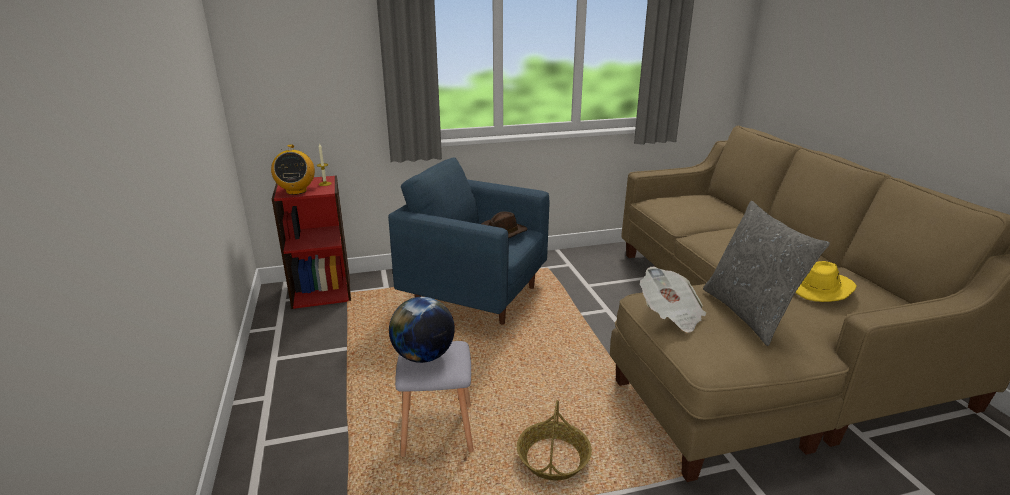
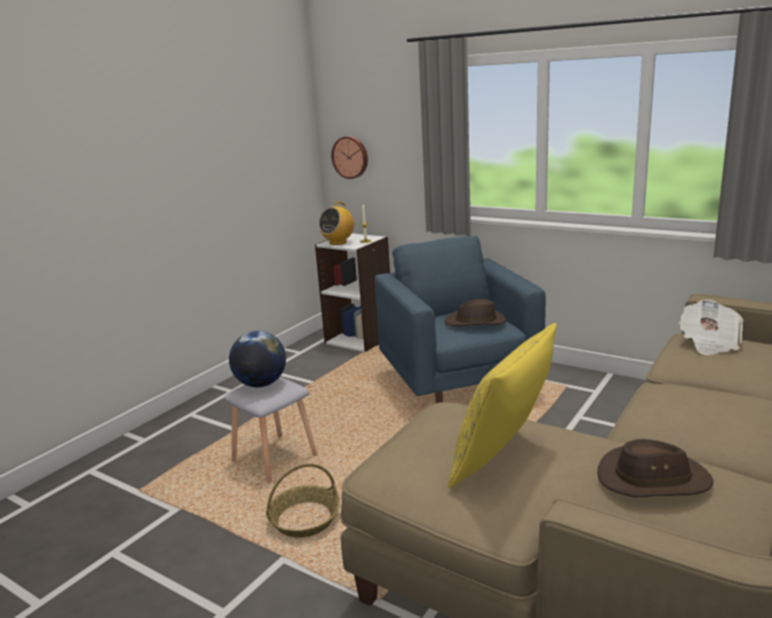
camera: 50 degrees right, 5 degrees down
(274, 92) = (350, 157): none -> wall clock
(322, 291) = (360, 339): red bookcase -> white bookcase
(671, 314) = (427, 425): newspaper -> newspaper (709, 343)
(749, 313) = (504, 459): grey pillow -> yellow pillow
(819, 287) = (652, 479): yellow hat -> brown hat

